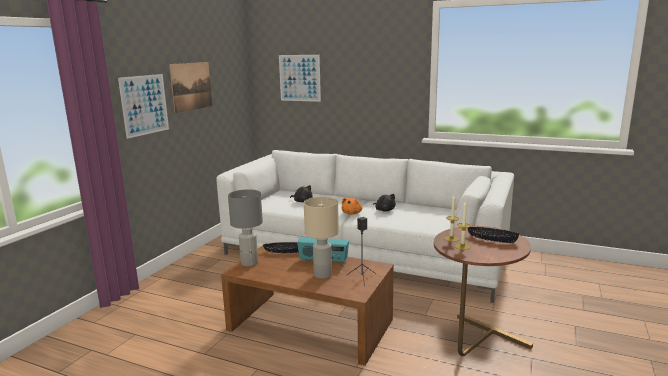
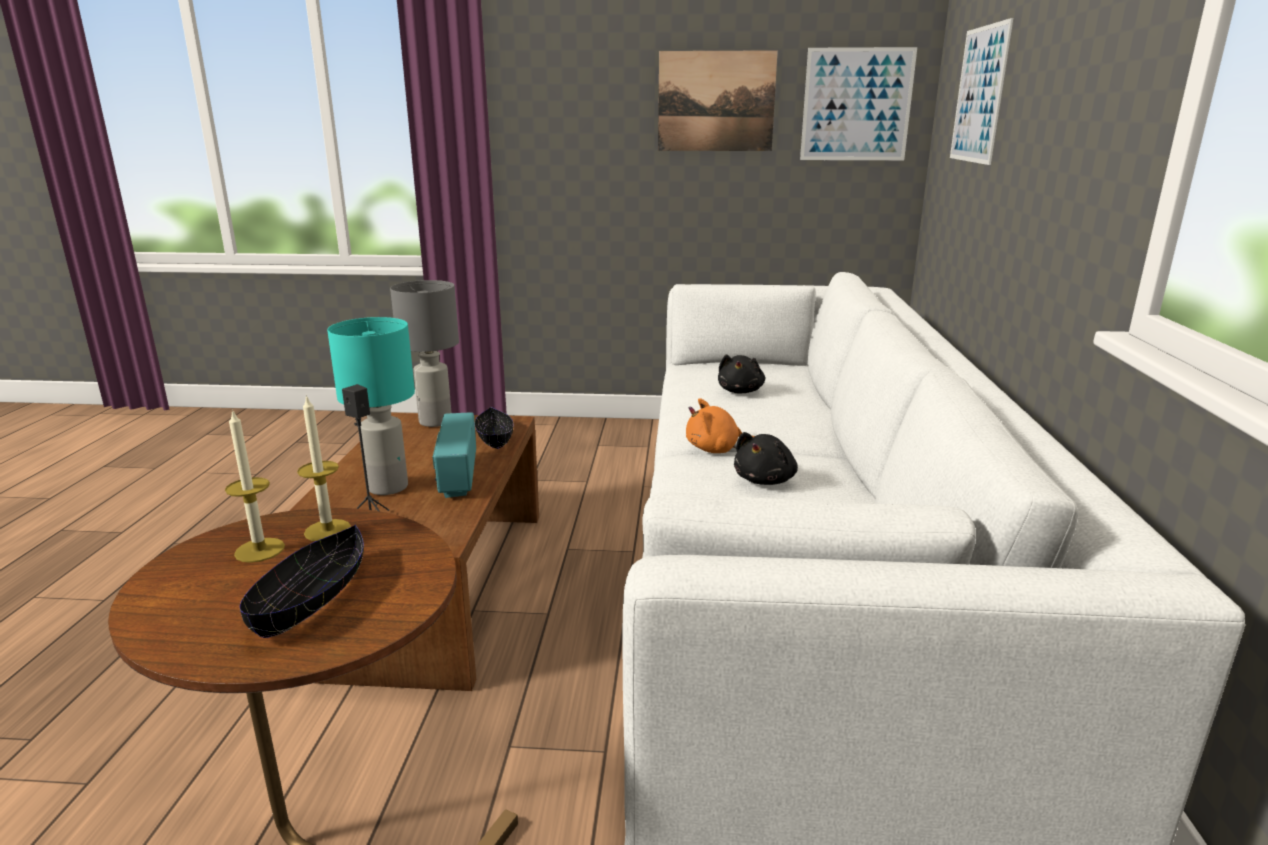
camera: 70 degrees right, 5 degrees up
(144, 105) = (586, 125): picture -> picture (856, 105)
(322, 275) = (387, 487): beige table lamp -> turquoise table lamp

